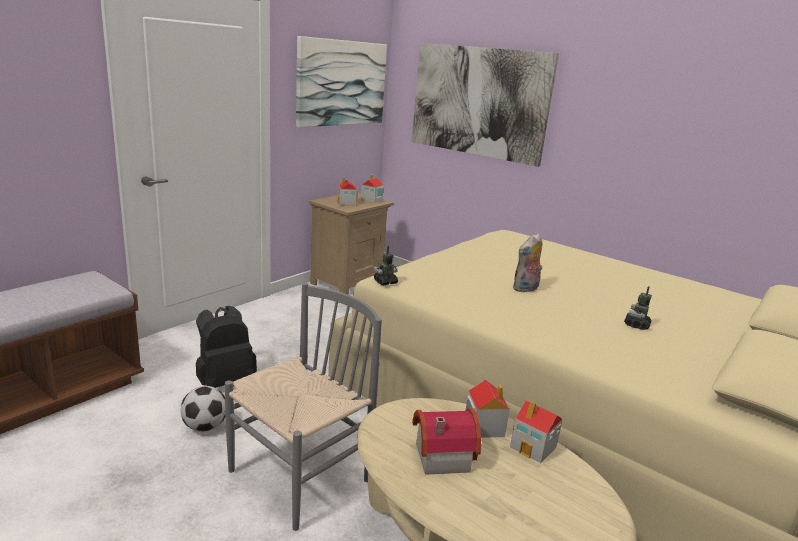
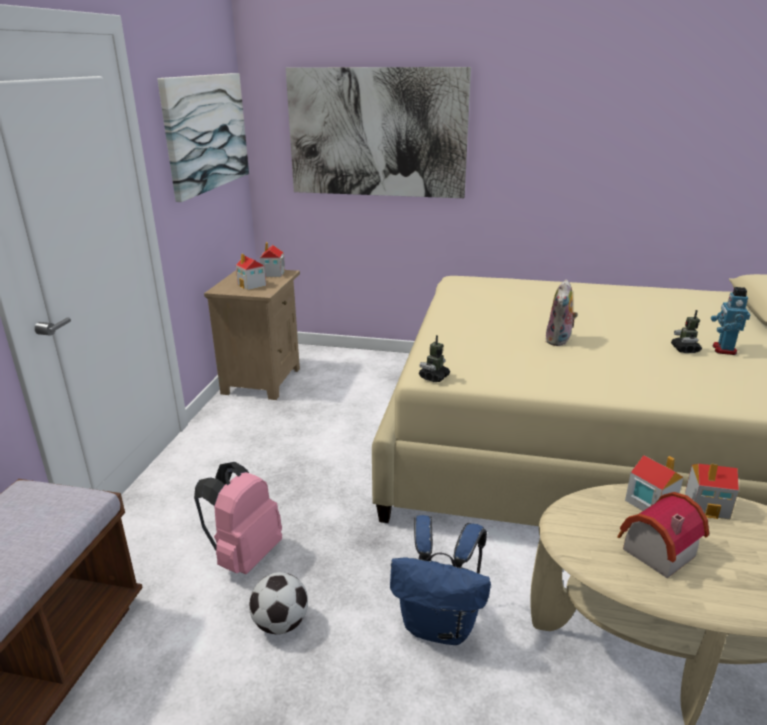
camera: 25 degrees left, 5 degrees up
(224, 380) = (244, 555): black backpack -> pink backpack
(304, 473) = (440, 625): grey chair -> blue backpack
(677, 335) = (723, 349): none -> toy robot

